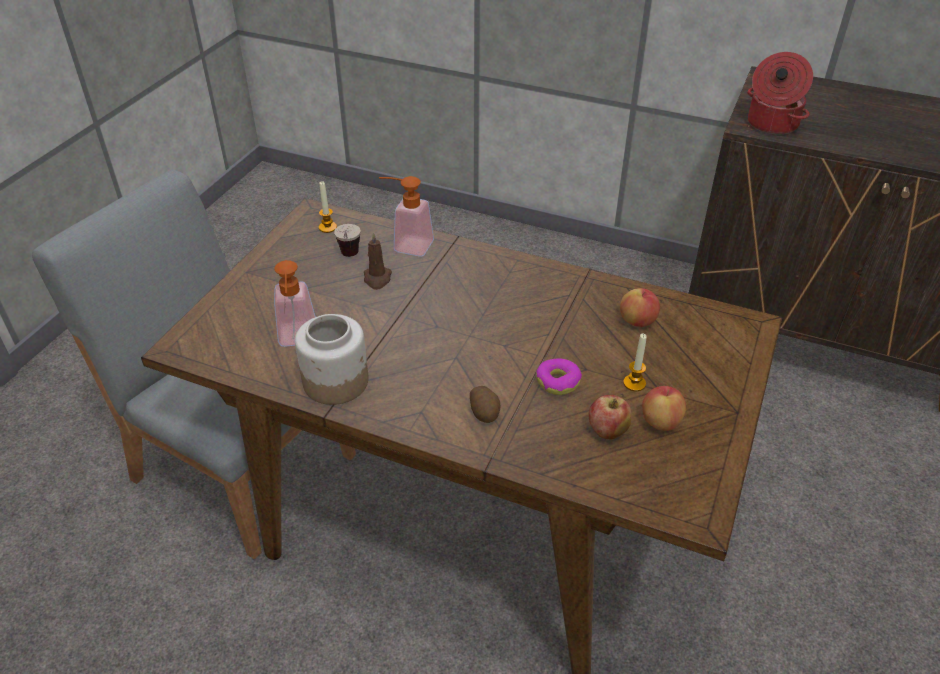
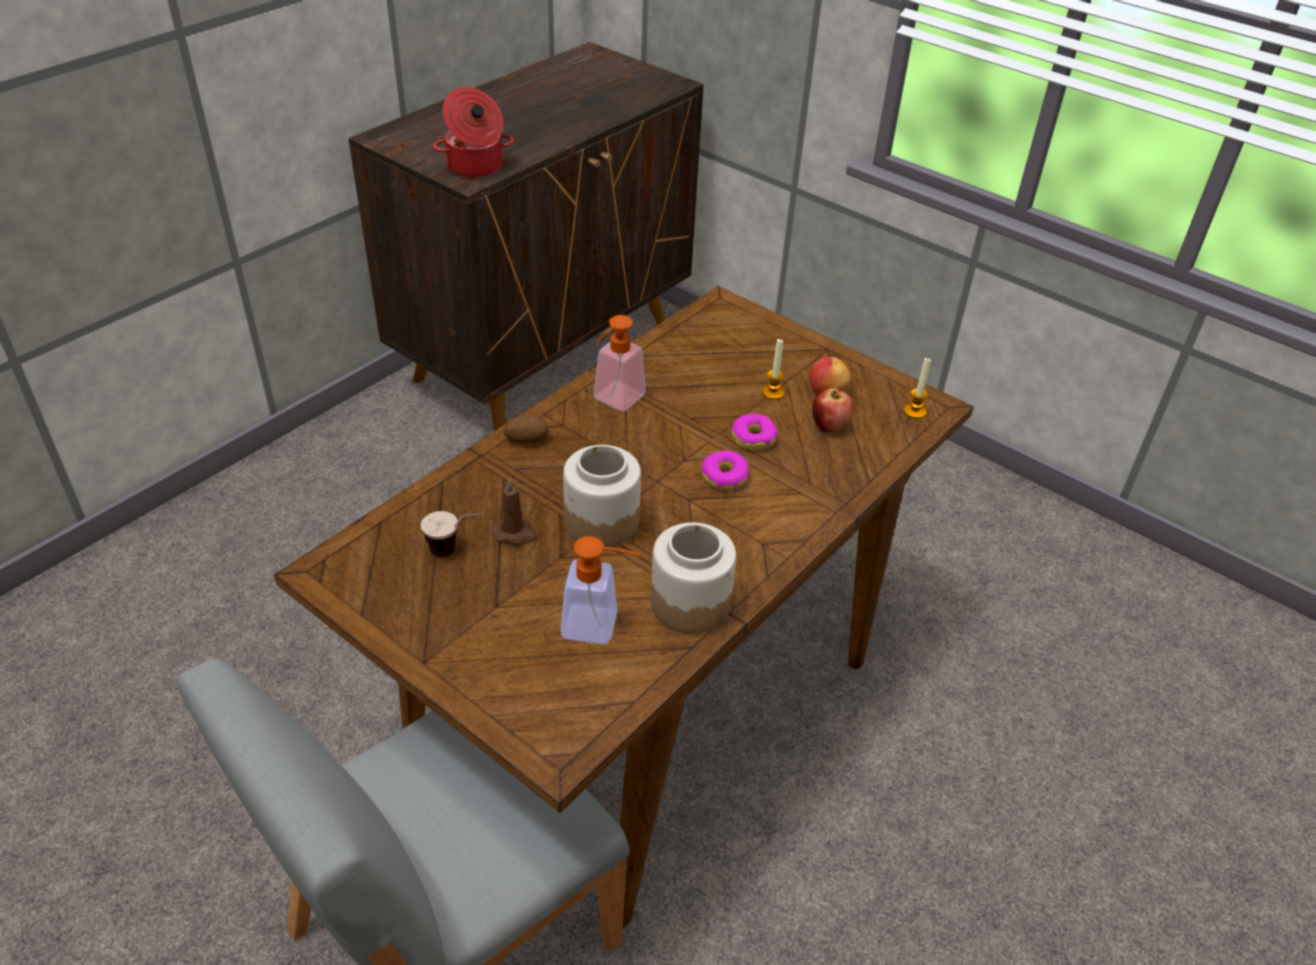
camera: 75 degrees left, 0 degrees up
(327, 227) = (371, 561): candle -> candle (915, 411)
(406, 245) = (460, 494): soap dispenser -> soap dispenser (614, 401)
(408, 316) = (601, 521): none -> jar
(485, 412) = (779, 497): potato -> potato (526, 438)
(495, 373) = (724, 477): none -> donut
(637, 321) = (687, 364): apple -> none

